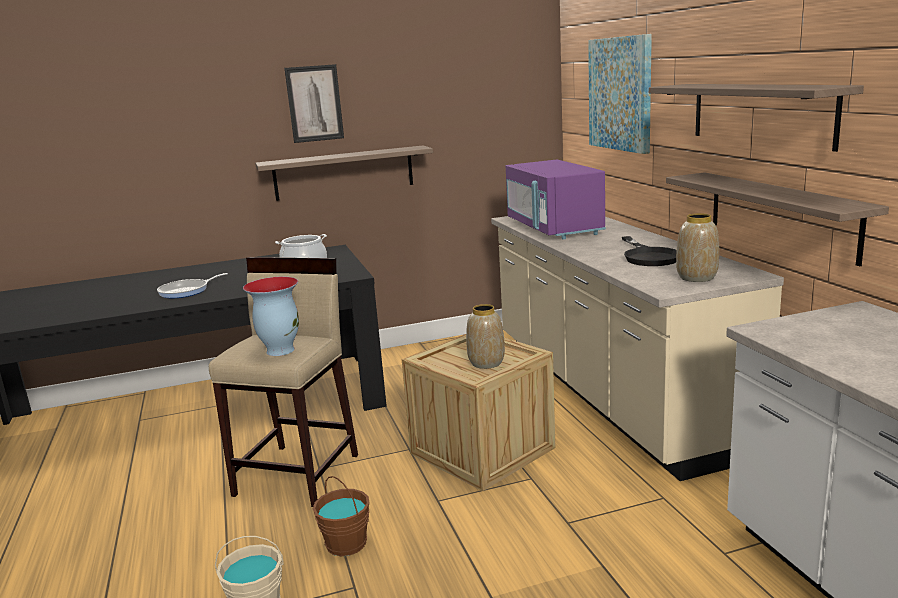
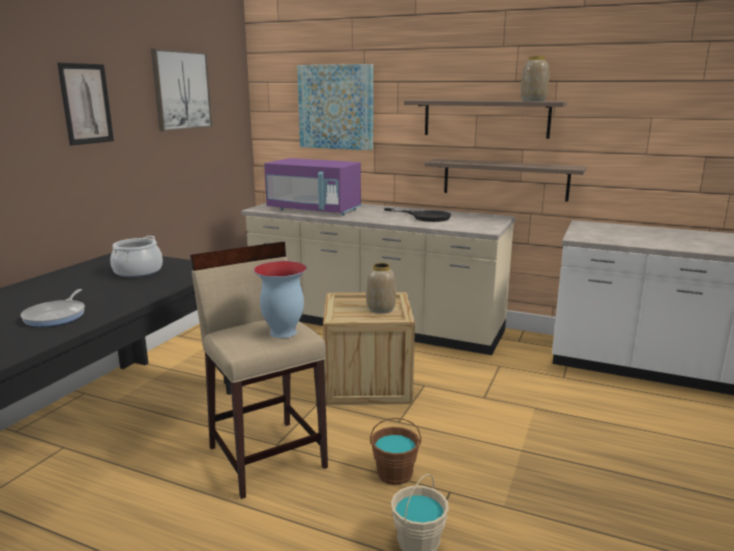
camera: 50 degrees left, 0 degrees up
(344, 173) = (114, 177): shelf -> none
(442, 81) = (181, 90): none -> picture
(696, 277) = (482, 222): vase -> vase (533, 101)

